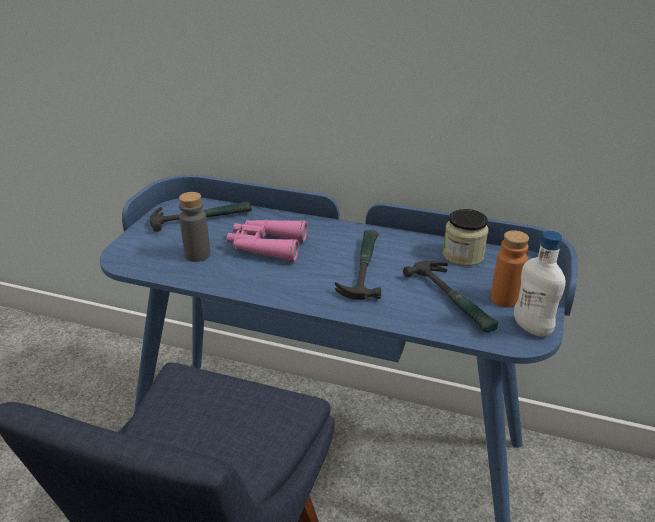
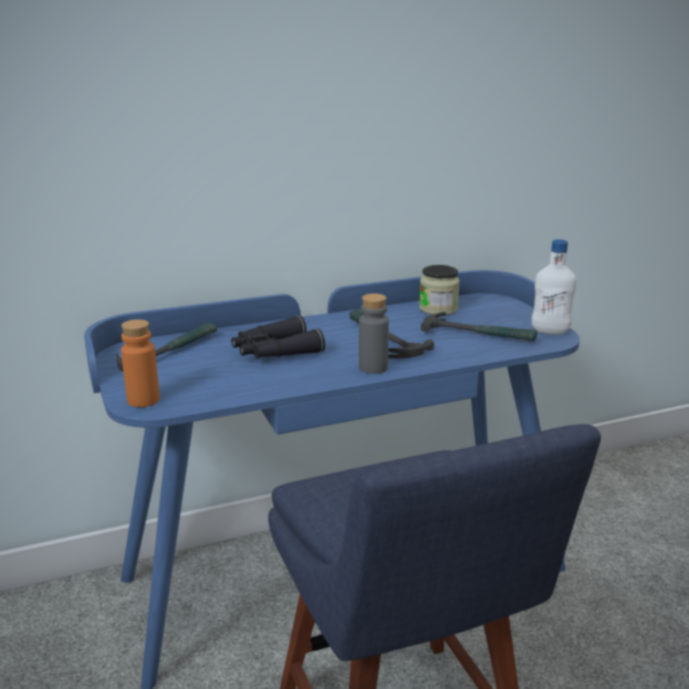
camera: 40 degrees left, 10 degrees down
(197, 255) = (221, 377): grey bottle -> grey bottle (373, 368)
(266, 246) = (275, 351): pink binoculars -> black binoculars
(504, 299) = (507, 323): orange bottle -> orange bottle (143, 400)

